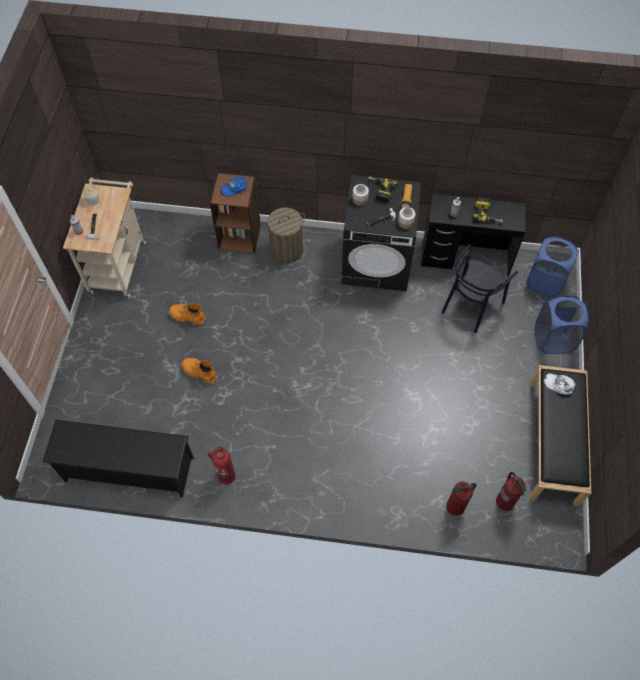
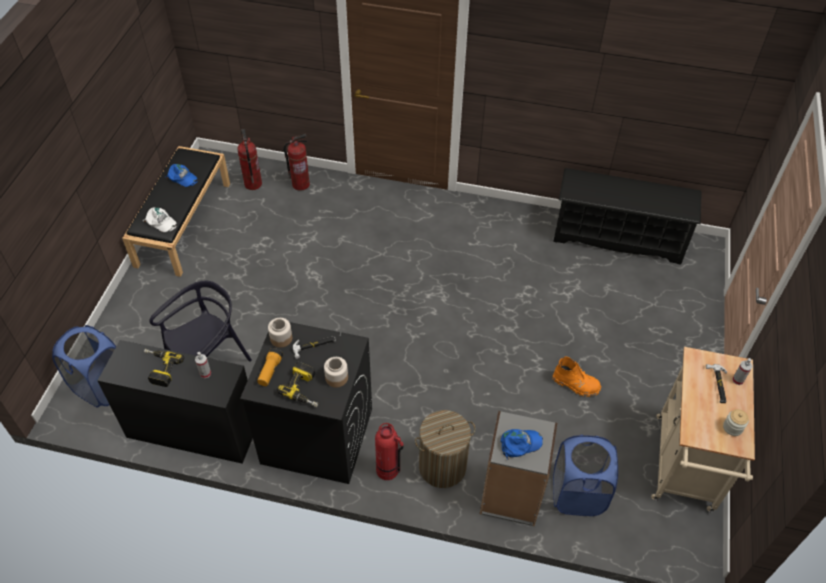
camera: 175 degrees left, 10 degrees down
(199, 372) = (554, 319): orange boot -> none
(226, 475) = (519, 225): fire extinguisher -> fire extinguisher (387, 470)
(240, 236) = (510, 496): brown bookcase -> grey bookcase
(553, 339) = (130, 317): blue laundry basket -> blue laundry basket (577, 494)
(564, 440) = (182, 178): none -> blue cap

